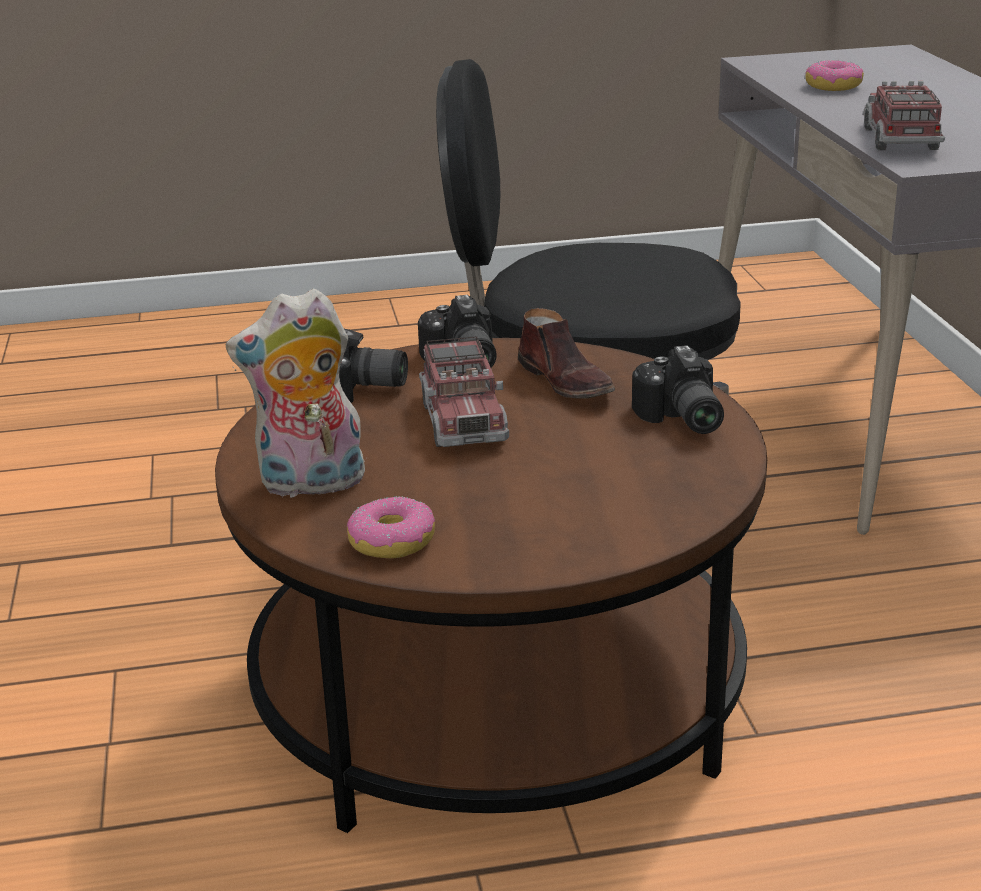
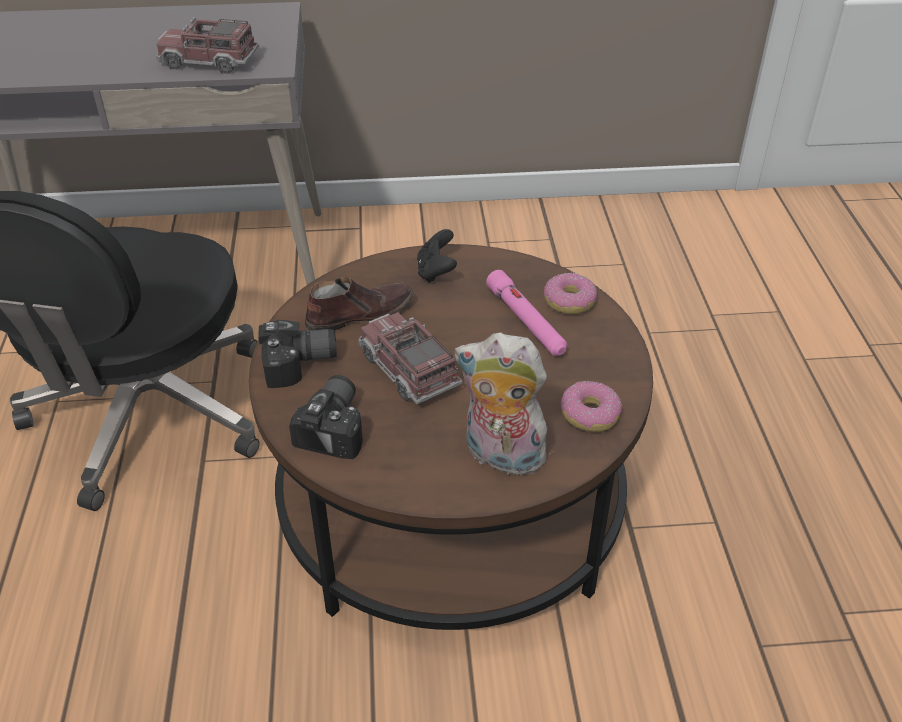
camera: 85 degrees left, 15 degrees up
(310, 485) = (500, 457): plush toy -> plush toy turned 120 degrees clockwise
(463, 419) = (408, 370): toy truck -> toy truck turned 120 degrees counterclockwise
(586, 488) = (526, 321): none -> pink flashlight
(680, 419) = (436, 272): camera -> black game controller
(833, 86) = (45, 61): donut -> donut (569, 302)

